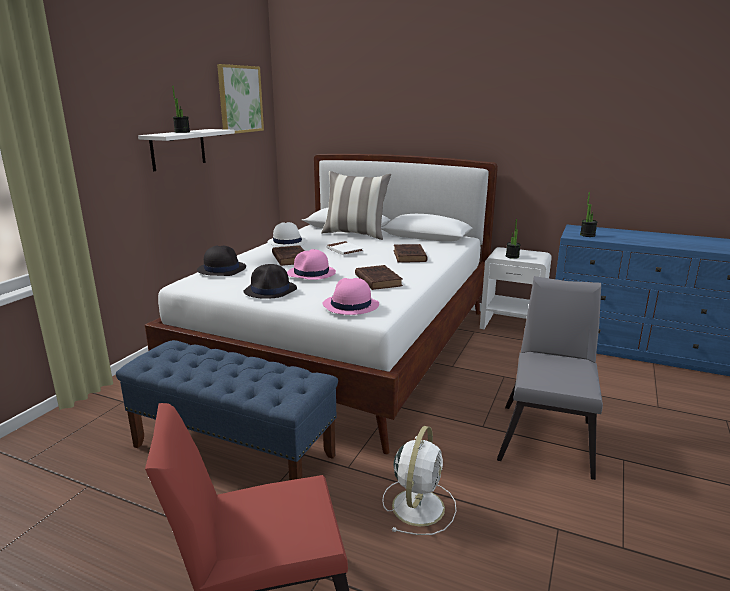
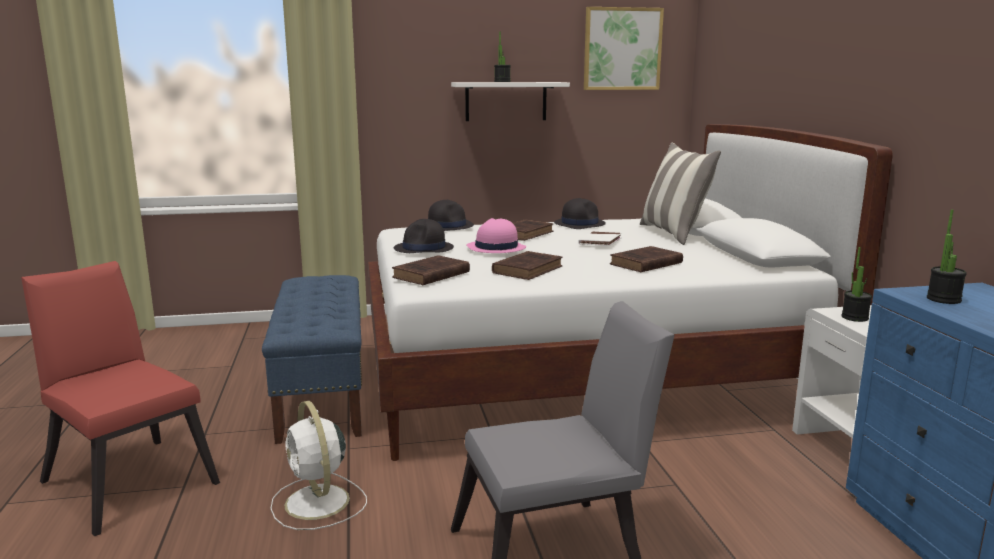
camera: 55 degrees right, 5 degrees down
(287, 242) = (579, 224): white hat -> black hat
(350, 305) = (430, 275): pink hat -> brown book
(418, 505) = (318, 503): white fan -> white fan turned 75 degrees clockwise

